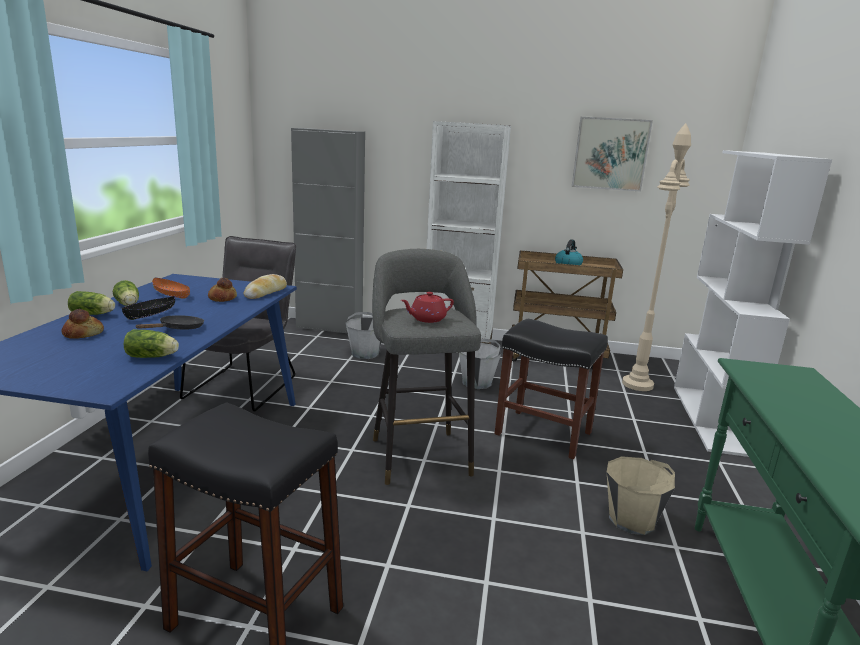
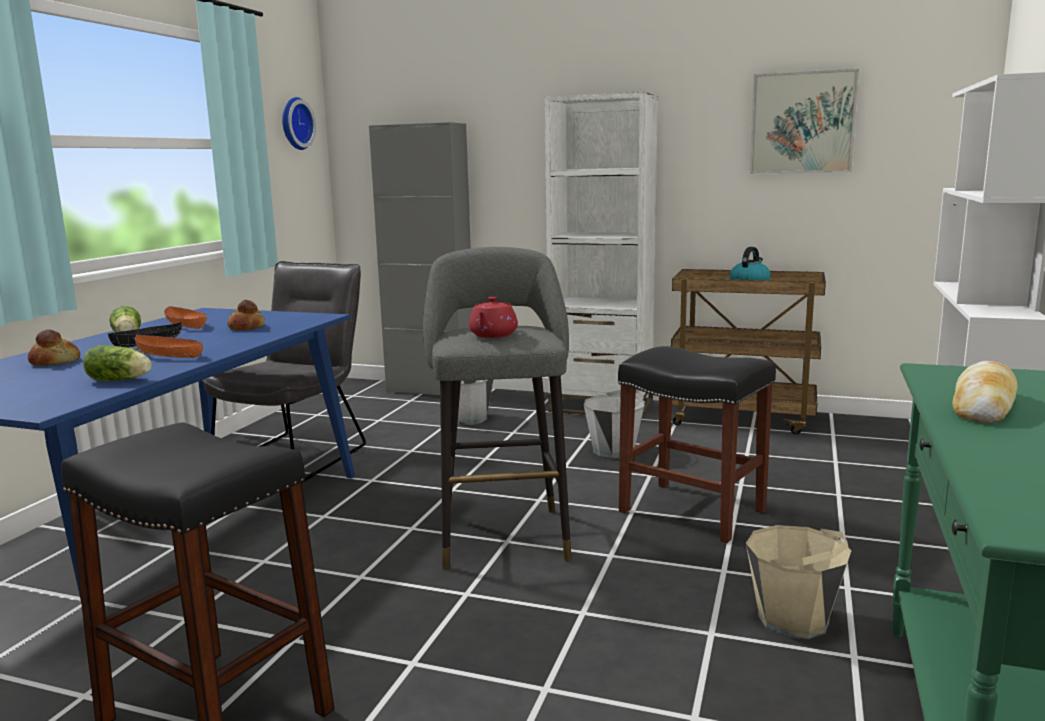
camera: 10 degrees right, 5 degrees down
(94, 314) = (80, 345): lettuce -> none
(178, 329) = (171, 356): black frying pan -> orange bowl
(231, 121) = (294, 123): none -> wall clock
(266, 292) = (305, 321): bread -> bread (983, 405)
(427, 319) = (493, 335): red teapot -> red teapot turned 60 degrees counterclockwise
(637, 384) = (858, 451): beige floor lamp -> none

